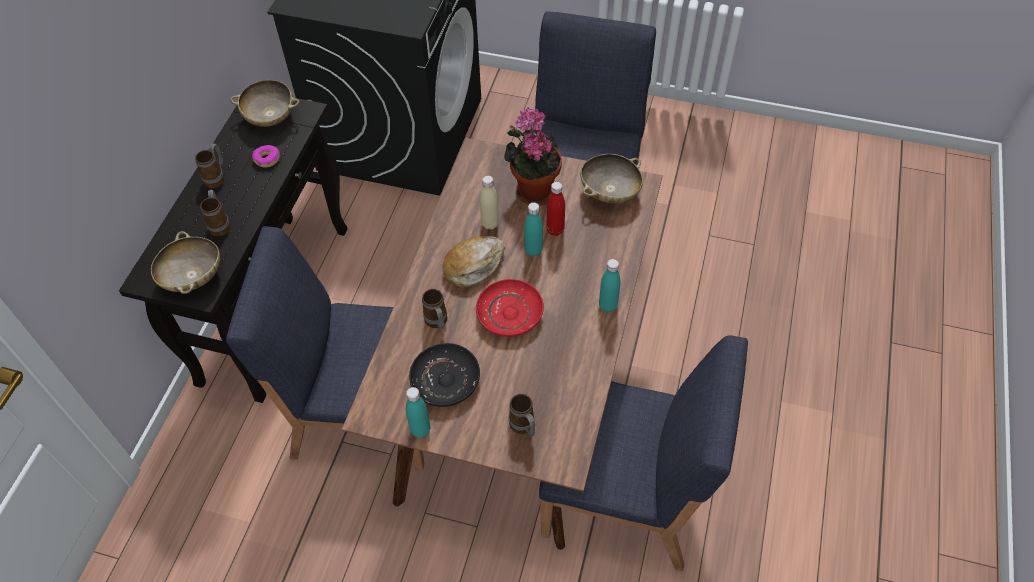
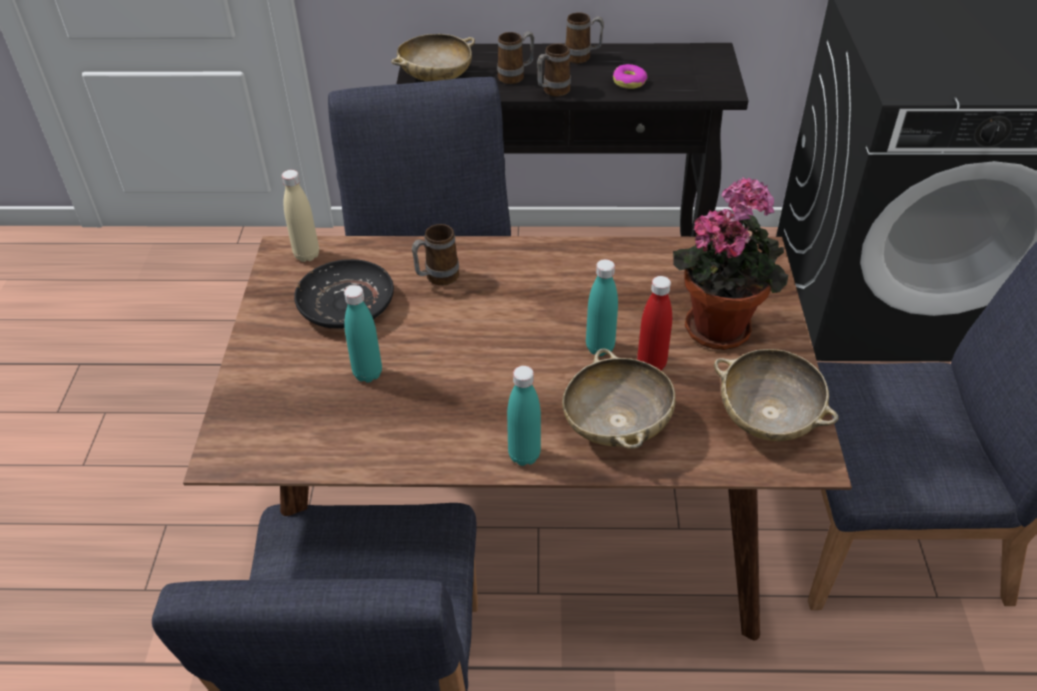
camera: 75 degrees right, 10 degrees down
(270, 117) = (697, 67): beige bowl -> beige bowl (616, 425)
(420, 430) = (267, 299): turquoise bottle -> turquoise bottle (368, 373)
(473, 265) = (546, 292): bread -> none
(490, 224) = (629, 293): beige bottle -> beige bottle (307, 255)
(510, 314) = (473, 345): red plate -> none
(524, 427) = (281, 396): mug -> mug (552, 92)

